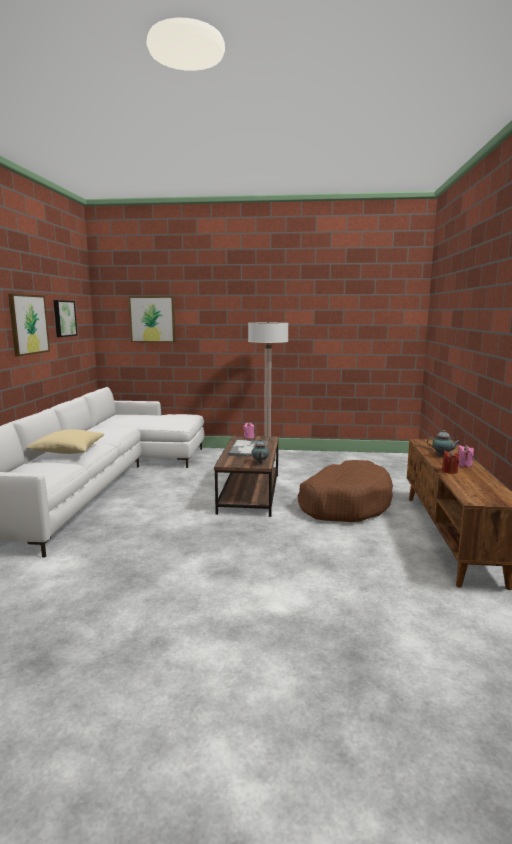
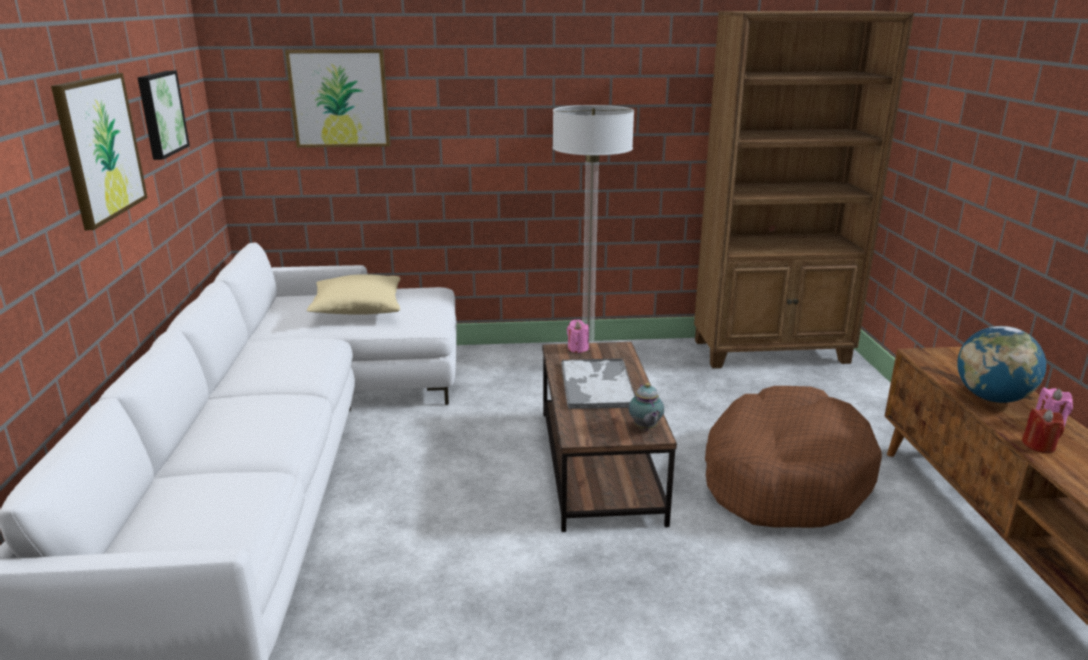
camera: 10 degrees left, 10 degrees up
(68, 451) = (238, 432): beige pillow -> beige pillow (357, 309)
(373, 458) = (772, 352): none -> brown bookcase
(442, 456) = (992, 398): teapot -> globe

